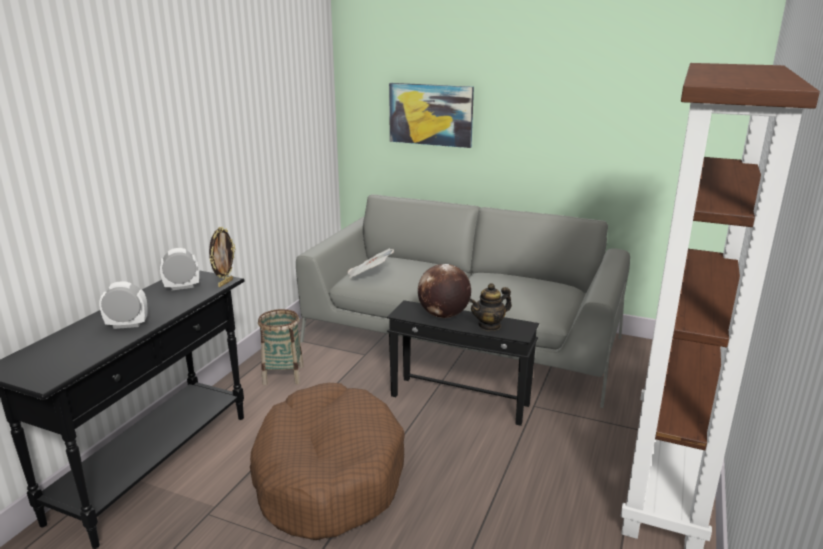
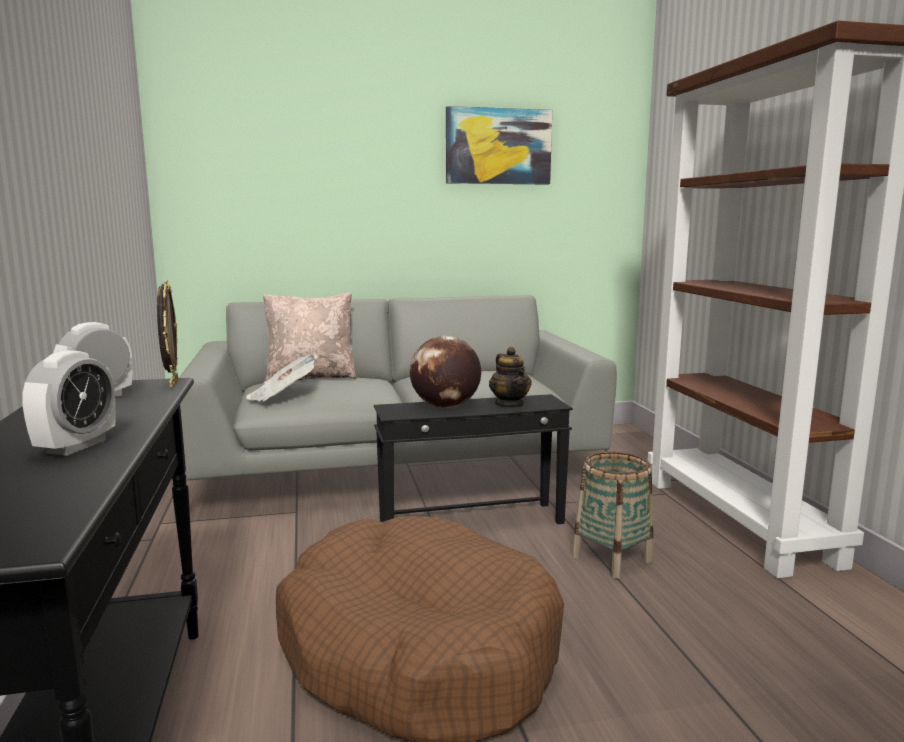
camera: 35 degrees left, 10 degrees down
(127, 325) = (76, 446): alarm clock -> alarm clock turned 150 degrees clockwise
(283, 375) = (201, 565): basket -> basket (612, 559)
(407, 260) = (311, 377): none -> beige pillow
(431, 114) = (298, 194): picture -> picture (498, 146)
(489, 326) = (510, 404): teapot -> teapot turned 45 degrees counterclockwise

